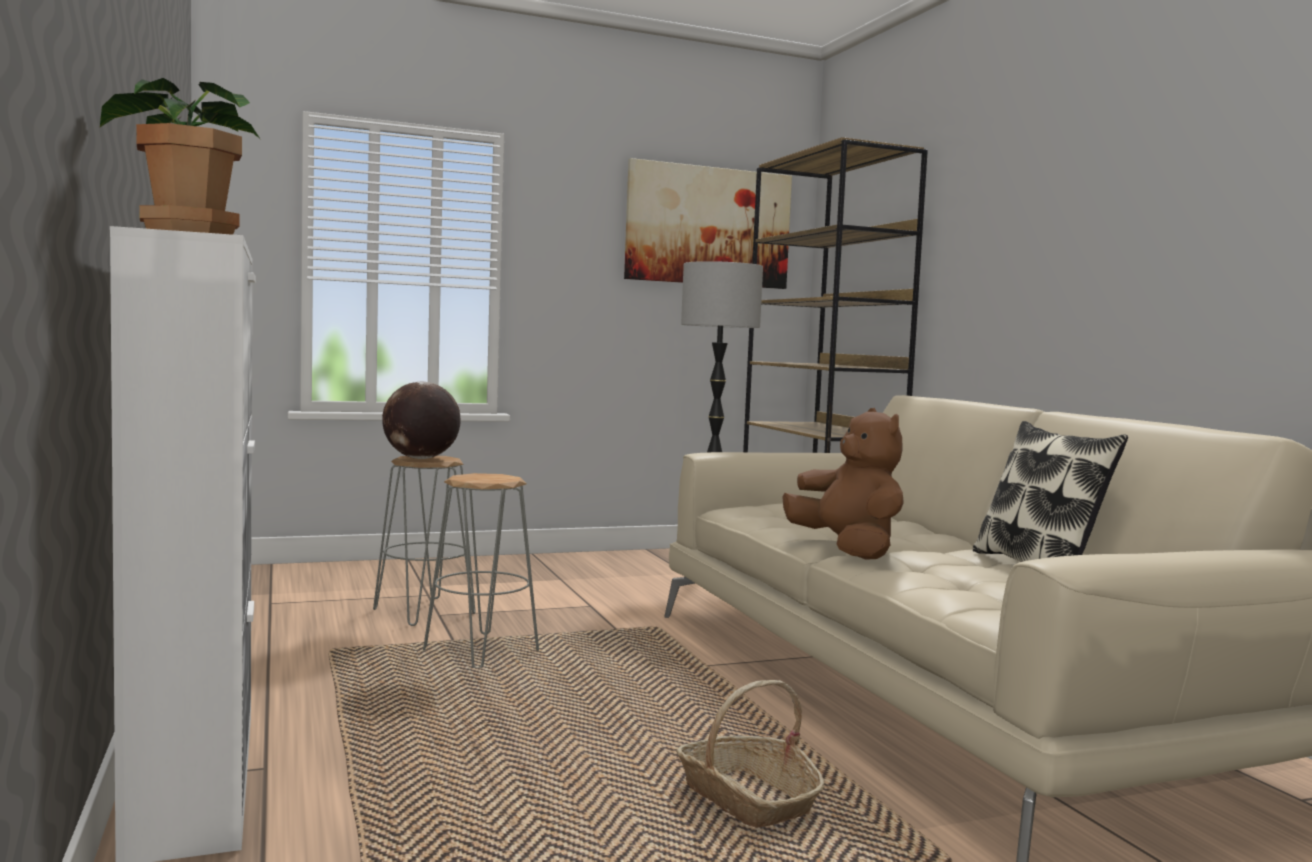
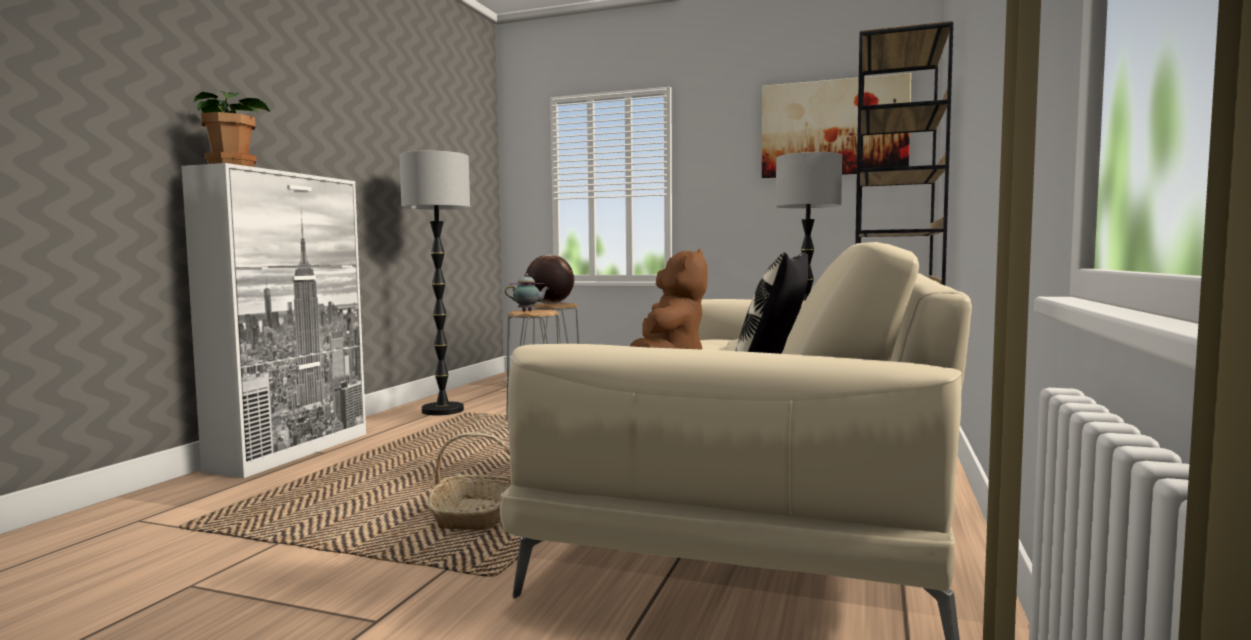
camera: 40 degrees right, 0 degrees up
(274, 652) = (443, 410): none -> floor lamp
(484, 479) = (528, 311): none -> teapot

